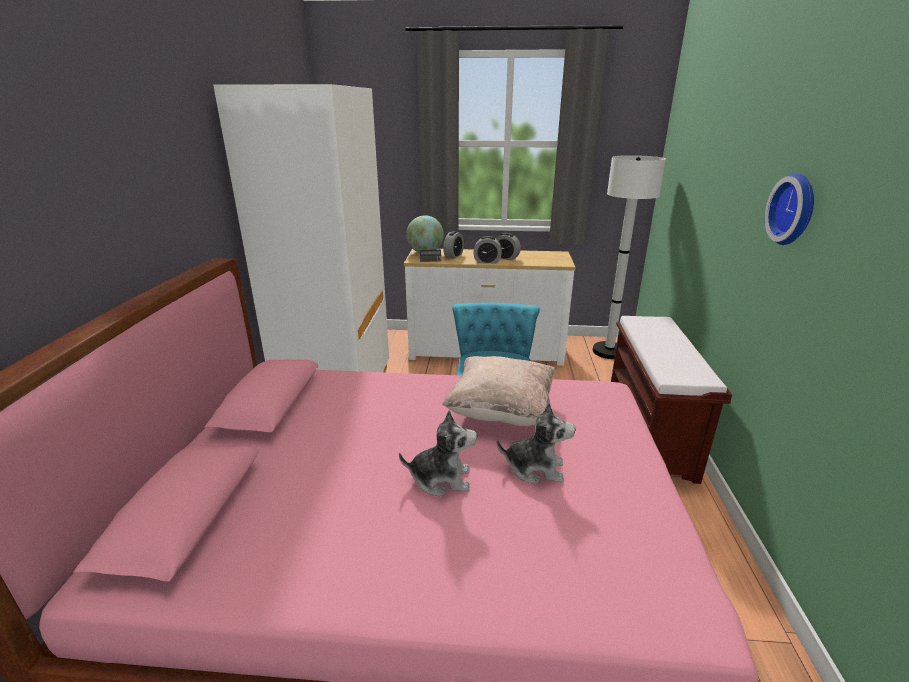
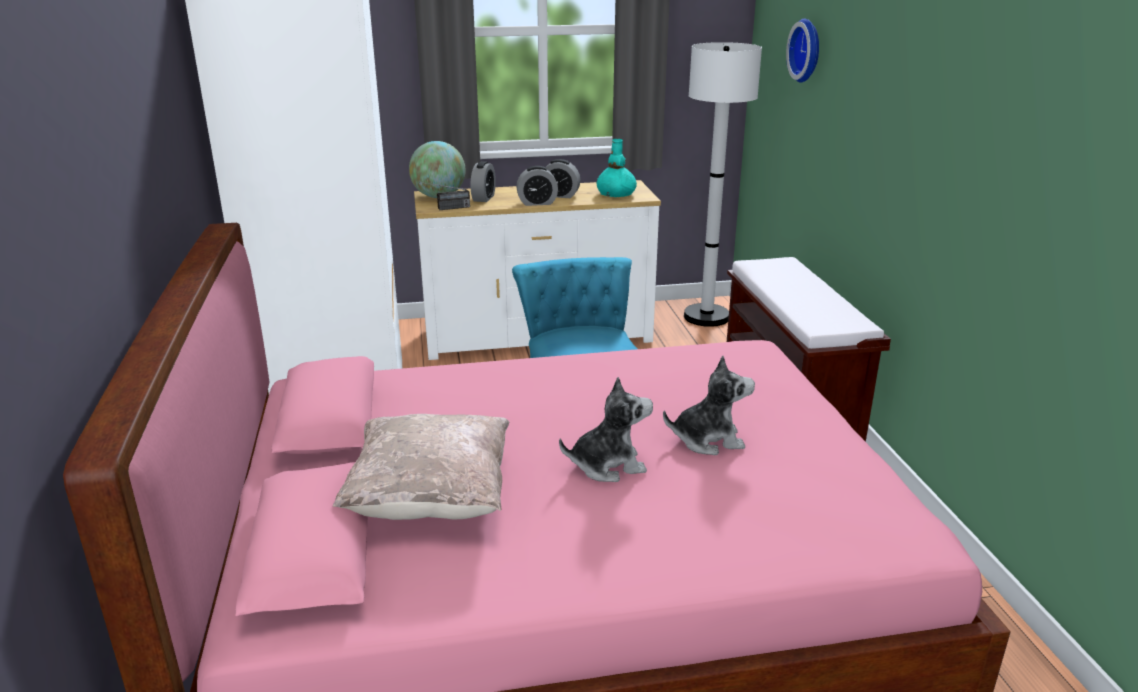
camera: 15 degrees left, 0 degrees up
(501, 411) = (640, 388): beige pillow -> beige pillow (431, 500)
(545, 260) = (616, 194): none -> turquoise vase
(795, 209) = (940, 114): wall clock -> wall clock (808, 50)

